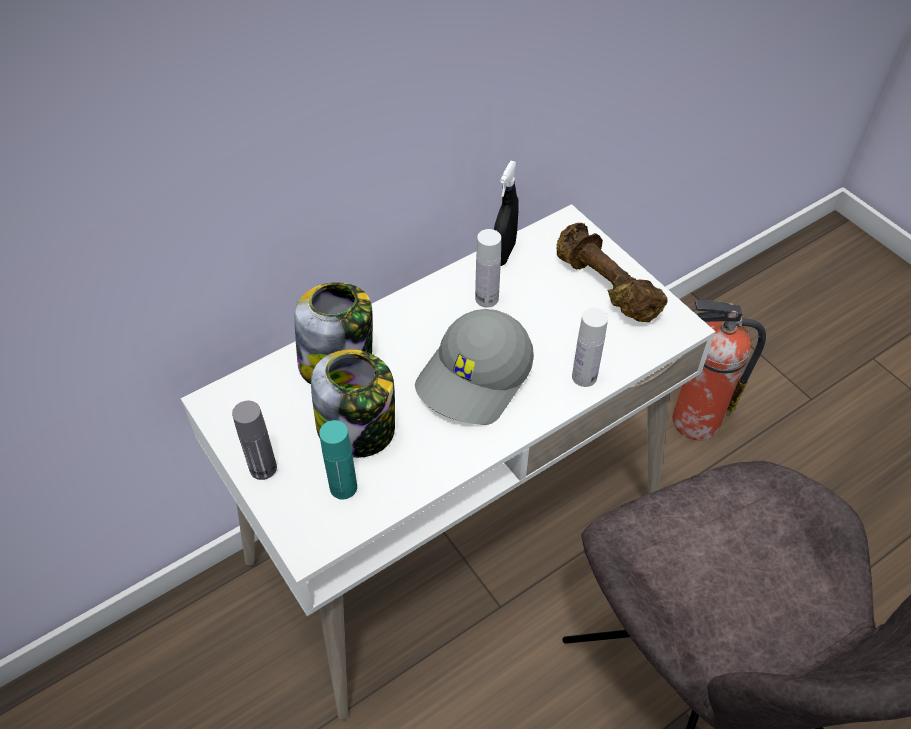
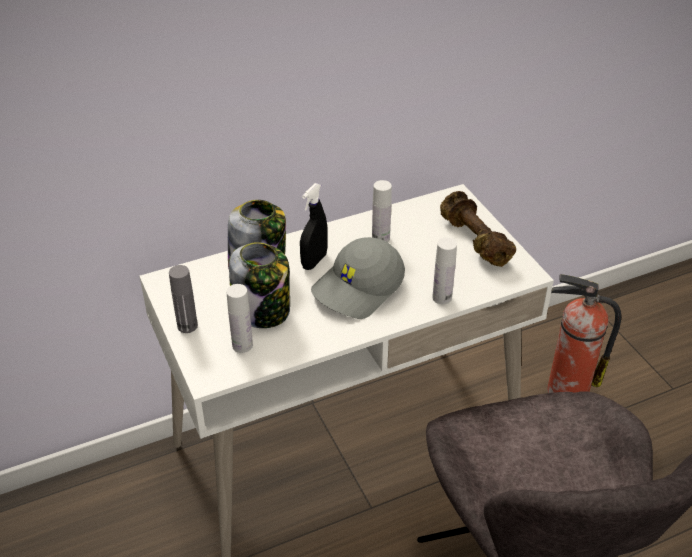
camera: 10 degrees right, 10 degrees down
(343, 487) = (242, 345): turquoise bottle -> white bottle
(503, 253) = (401, 210): black spray bottle -> black spray bottle (314, 261)

